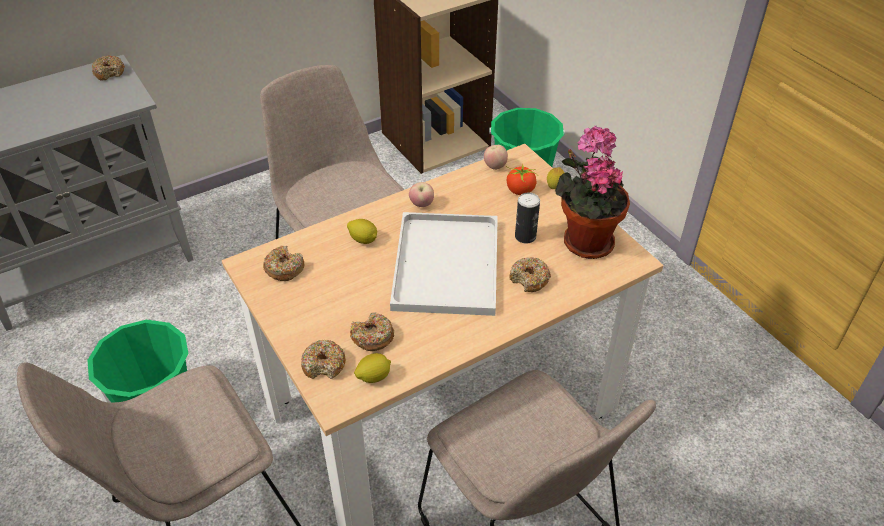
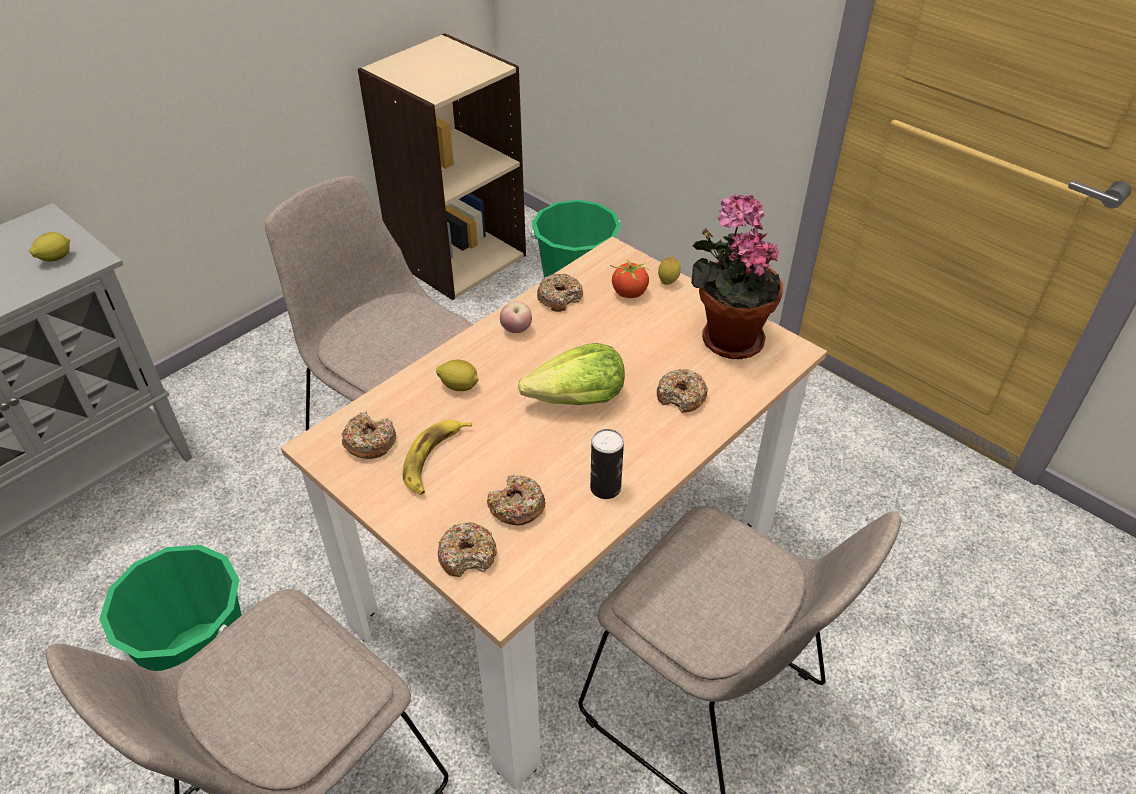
camera: 15 degrees left, 0 degrees up
(109, 72) = (41, 228): donut -> donut (559, 298)
(325, 290) = (434, 459): none -> banana
(373, 377) = (537, 557): lemon -> lemon (56, 258)
(448, 266) = (577, 400): white tray -> lettuce
(495, 166) = (588, 269): apple -> none
(525, 236) = (656, 346): can -> can (605, 488)

